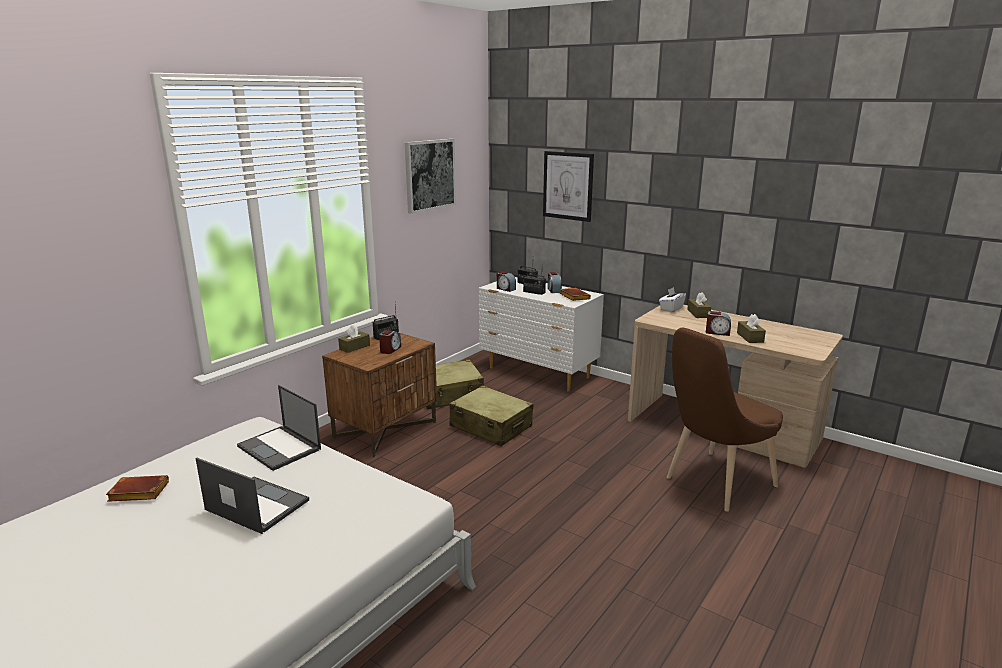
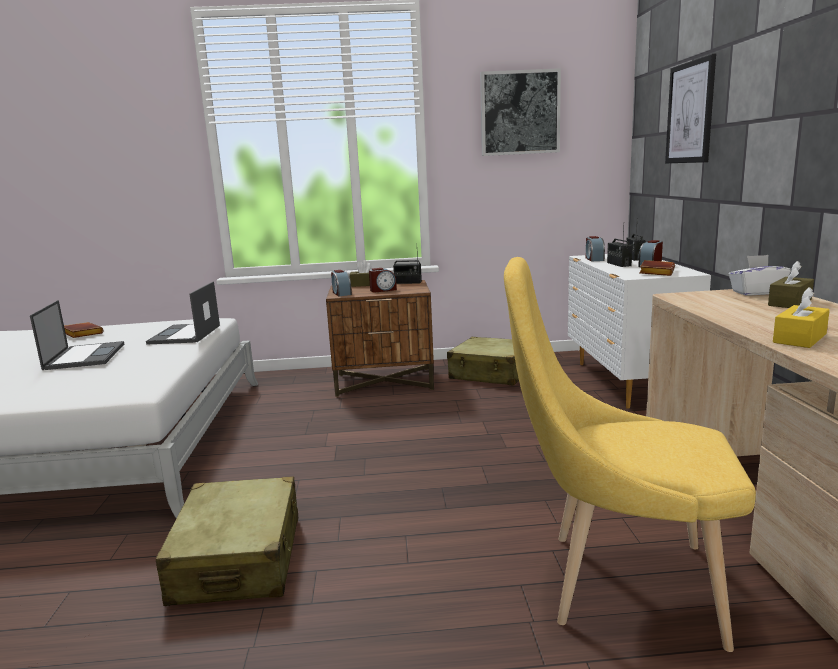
camera: 50 degrees right, 5 degrees down
(491, 427) = (472, 409): beige suitcase -> beige suitcase (239, 559)
(714, 484) = (618, 584): brown chair -> yellow chair
(717, 332) = (750, 323): alarm clock -> alarm clock (341, 293)
(750, 337) = (799, 338): brown tissue box -> yellow tissue box

